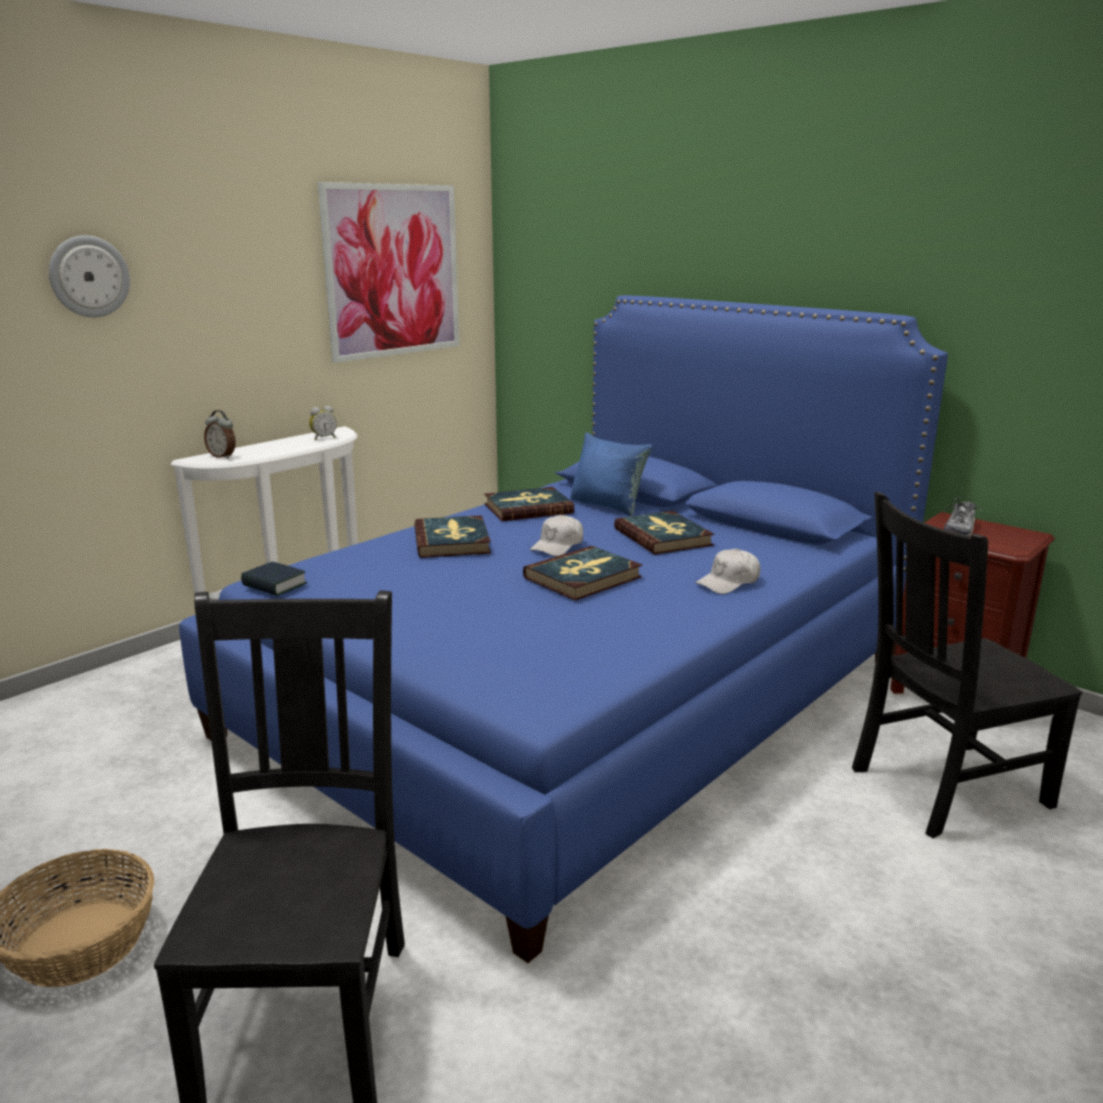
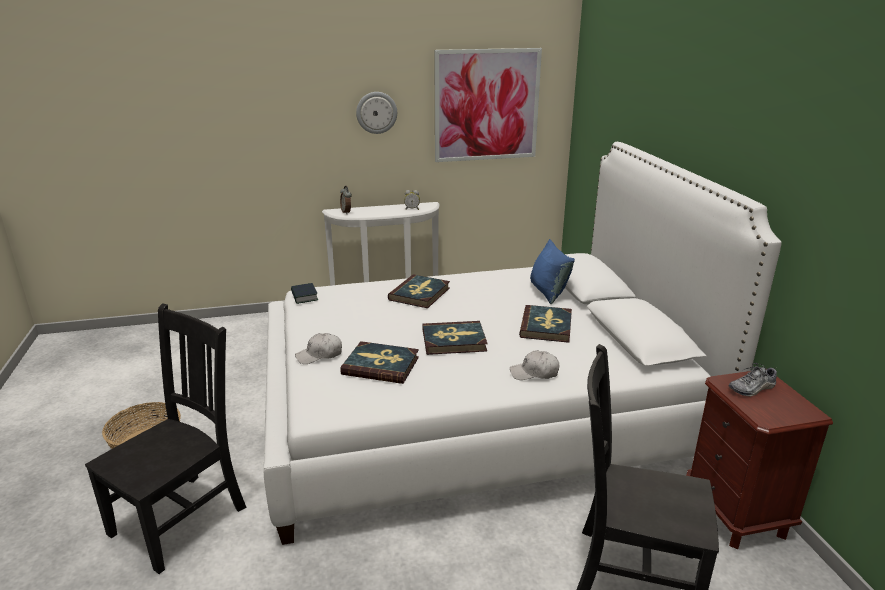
camera: 35 degrees right, 5 degrees up
(89, 276) = (286, 106): wall clock -> wall clock (376, 112)
(528, 508) = (496, 281): book -> book (381, 365)
(558, 546) = (472, 314): white cap -> white cap (319, 355)
(577, 695) = (474, 410): blue bed -> white bed

